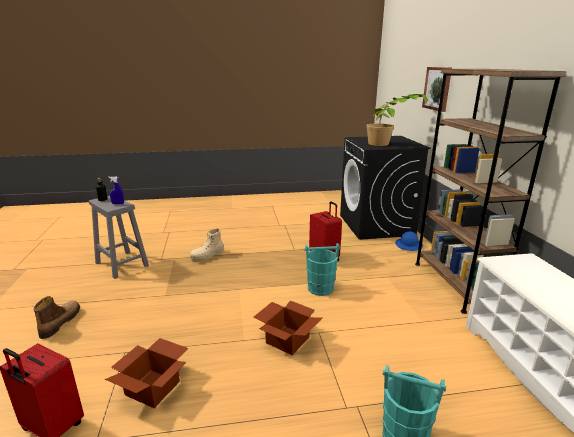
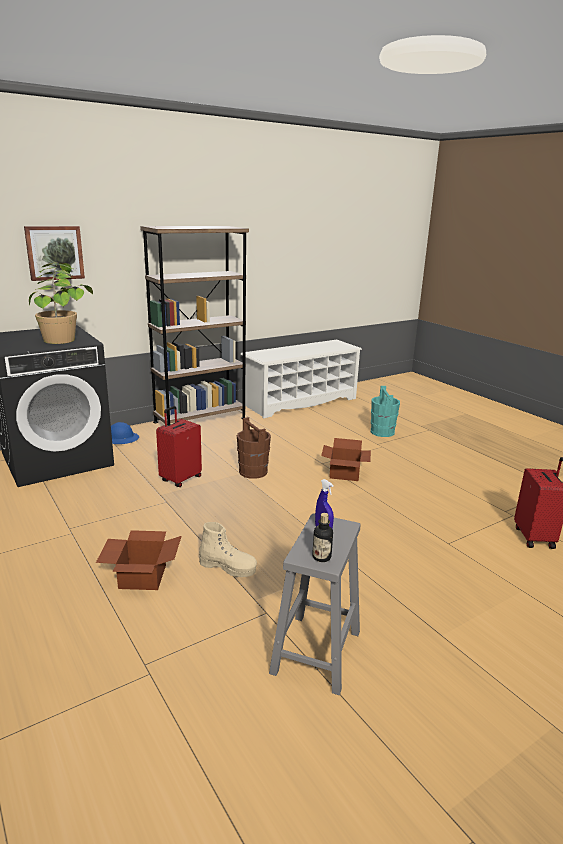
camera: 115 degrees left, 0 degrees up
(60, 323) = (476, 617): boot -> none
(154, 387) = (455, 512): cardboard box -> cardboard box (141, 576)
(321, 288) = (253, 471): turquoise bucket -> brown bucket

